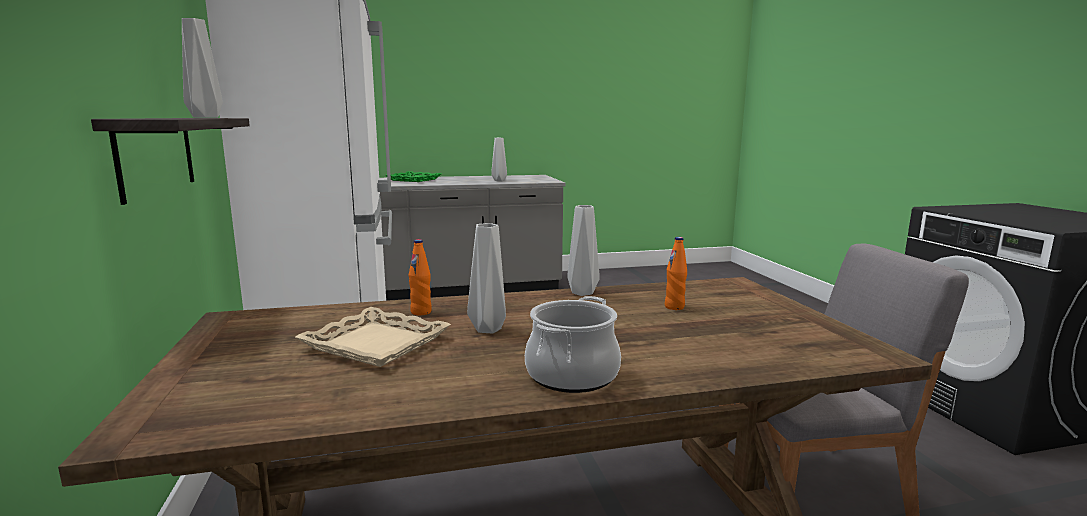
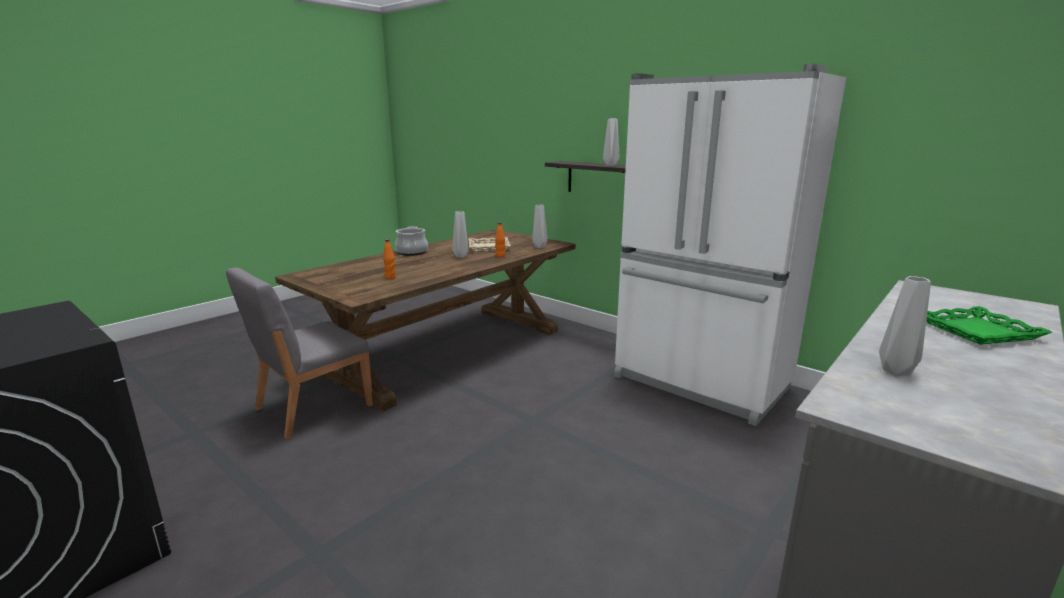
camera: 145 degrees right, 5 degrees up
(583, 293) = (445, 275): grey vase -> grey vase (538, 247)

